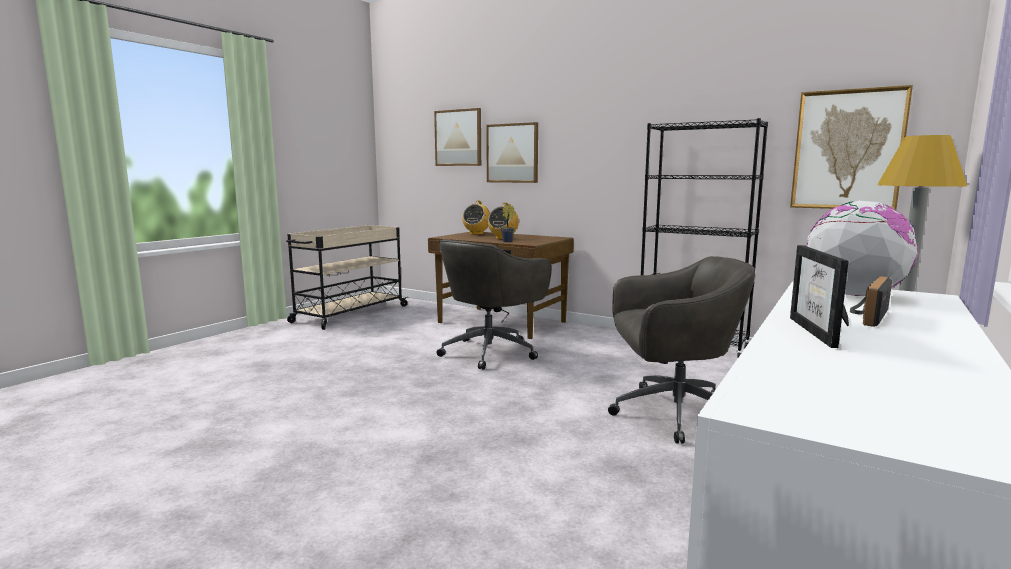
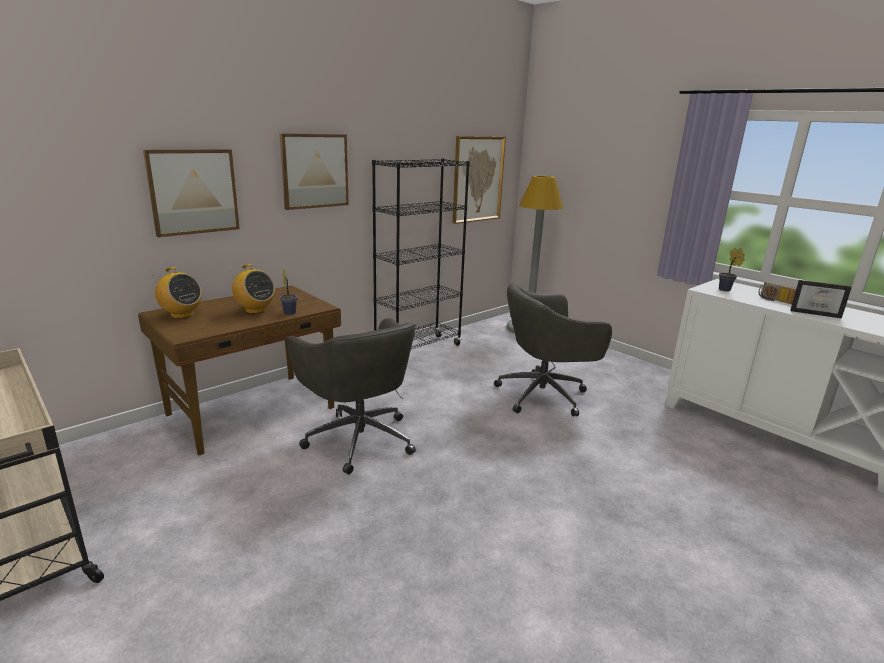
camera: 75 degrees left, 10 degrees up
(458, 138) = (78, 169): picture -> picture (314, 171)
(672, 414) = (544, 395): grey office chair -> grey office chair turned 120 degrees counterclockwise
(853, 294) = (725, 290): globe -> potted plant

